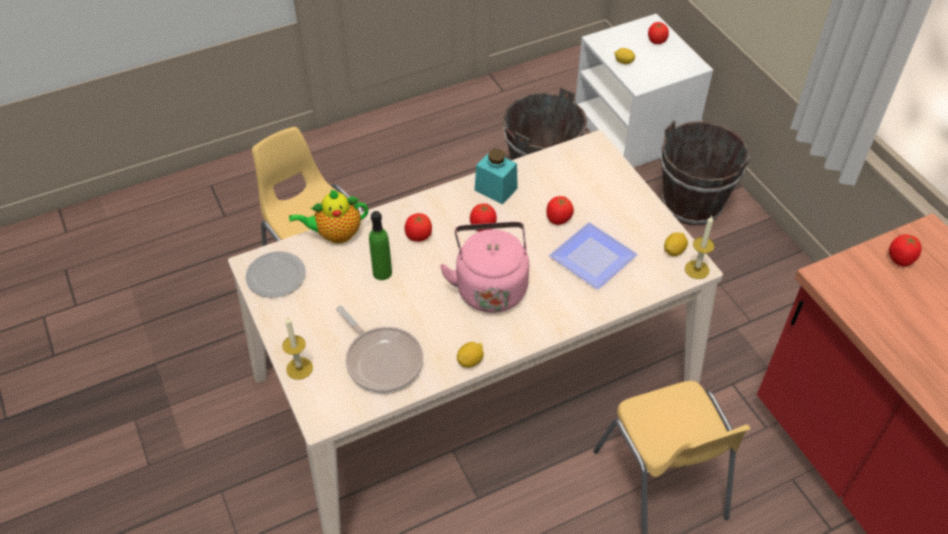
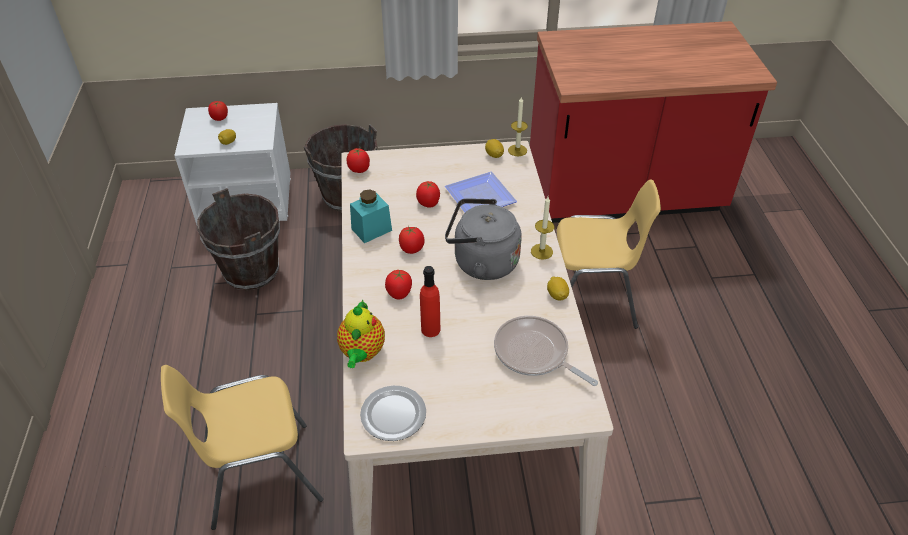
camera: 70 degrees left, 5 degrees down
(299, 368) = (521, 418): candle -> candle (541, 251)
(382, 272) = (430, 329): green bottle -> red bottle
(382, 360) = (534, 353): frying pan -> frying pan turned 120 degrees counterclockwise
(490, 286) = (481, 262): pink kettle -> grey kettle
(900, 259) = (571, 55): tomato -> tomato (359, 169)

